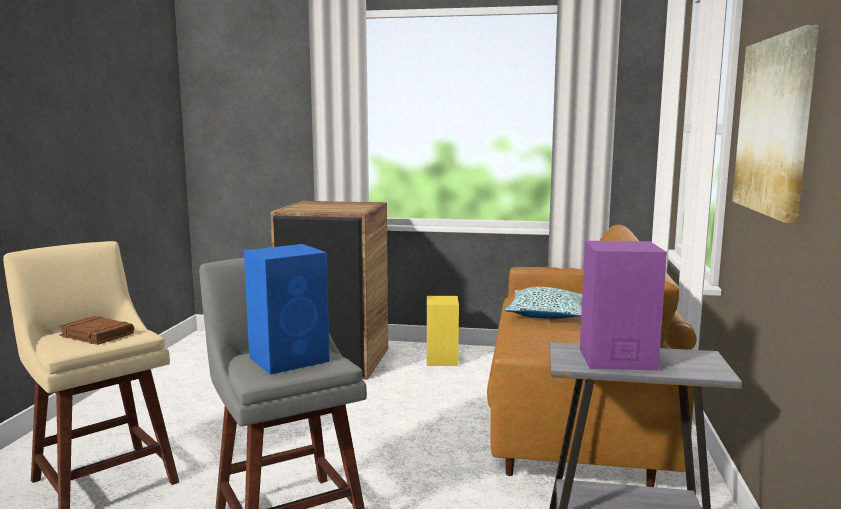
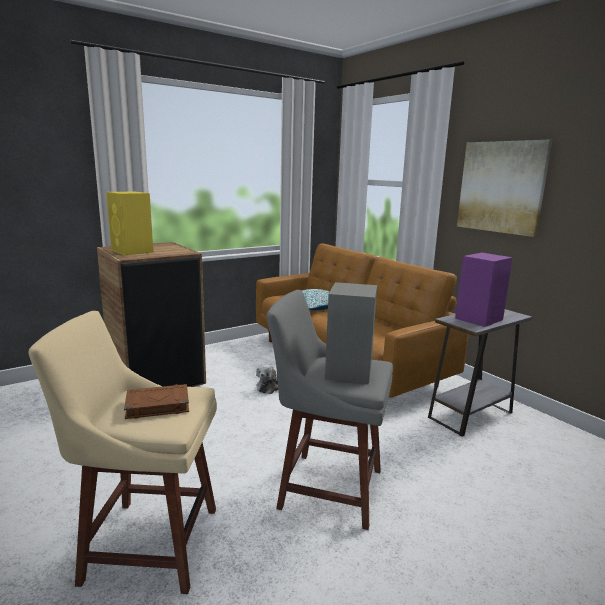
camera: 45 degrees left, 5 degrees up
(291, 359) = (349, 370): blue speaker -> grey speaker
(421, 404) = (269, 386): none -> plush toy
(442, 360) = (229, 355): yellow speaker -> yellow speaker (132, 251)

